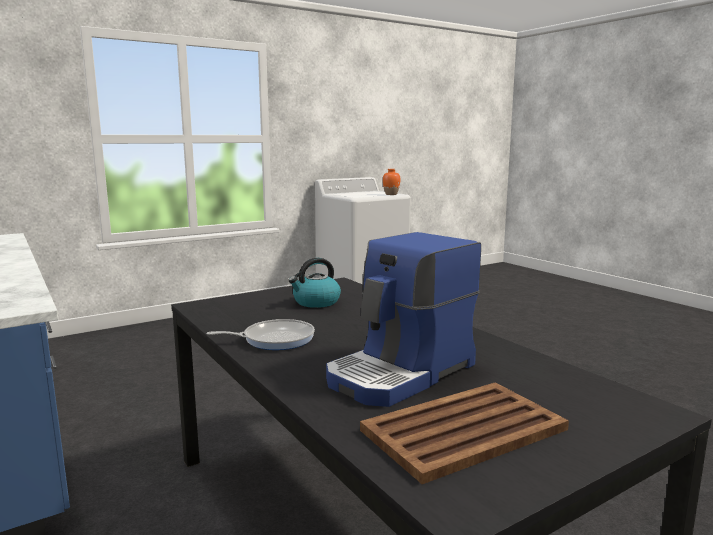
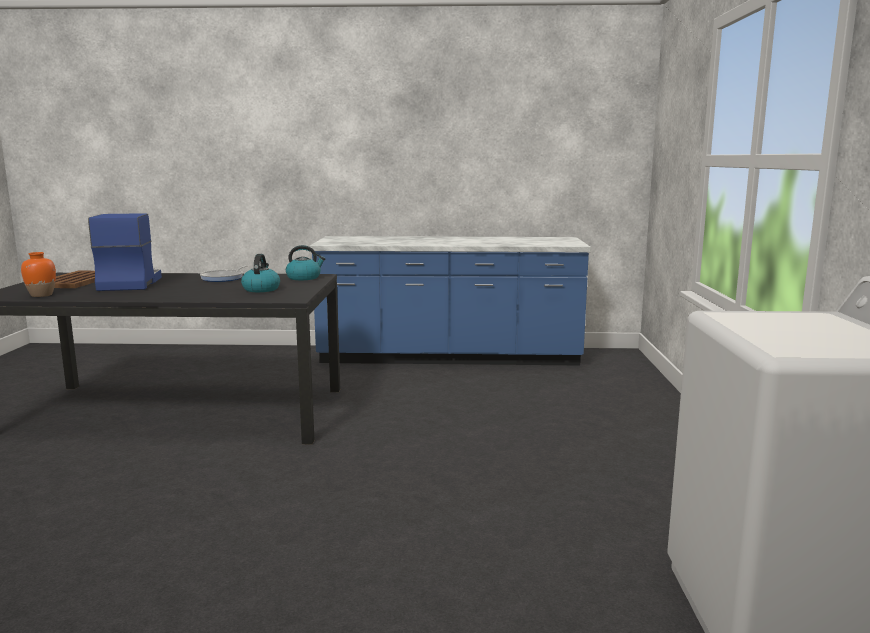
camera: 125 degrees right, 0 degrees up
(221, 307) = (304, 278): none -> kettle
(391, 194) = (775, 345): orange vase -> orange vase (42, 295)

